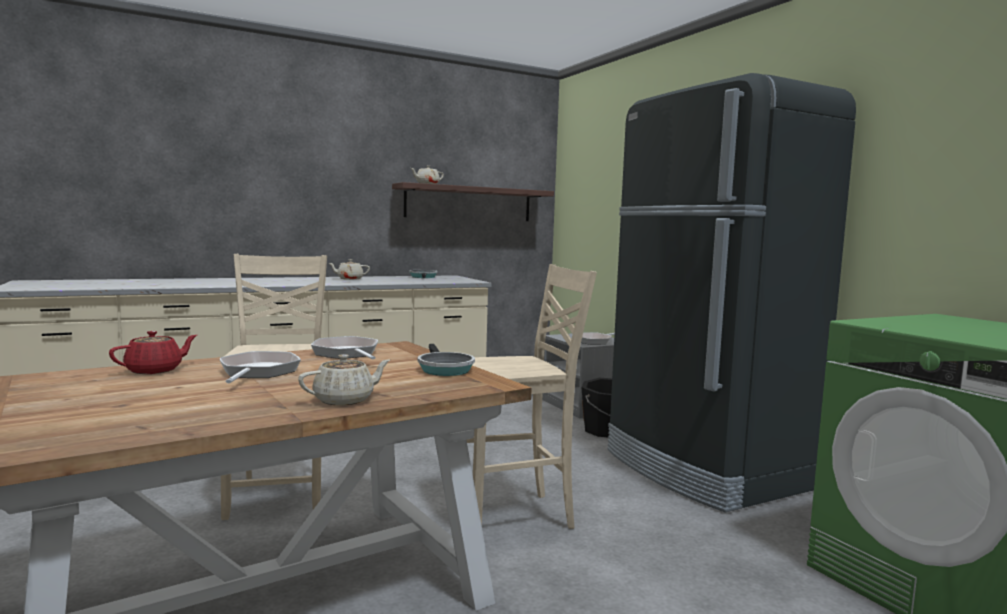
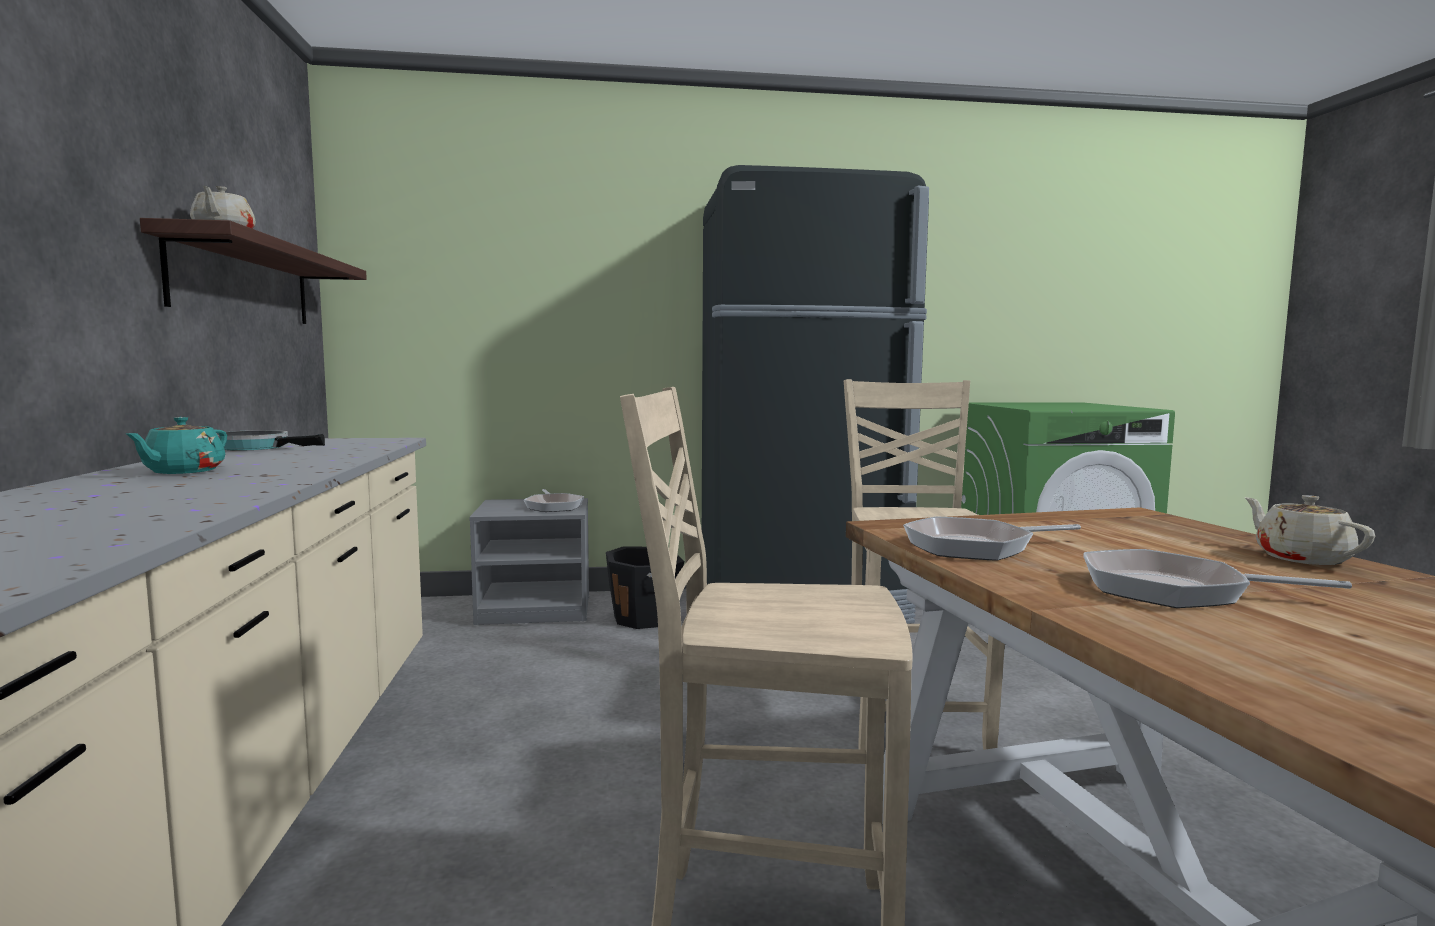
camera: 70 degrees left, 0 degrees up
(155, 370) = (1237, 658): red teapot -> none
(349, 279) = (183, 471): beige teapot -> turquoise teapot
(444, 369) = (1067, 520): frying pan -> none

